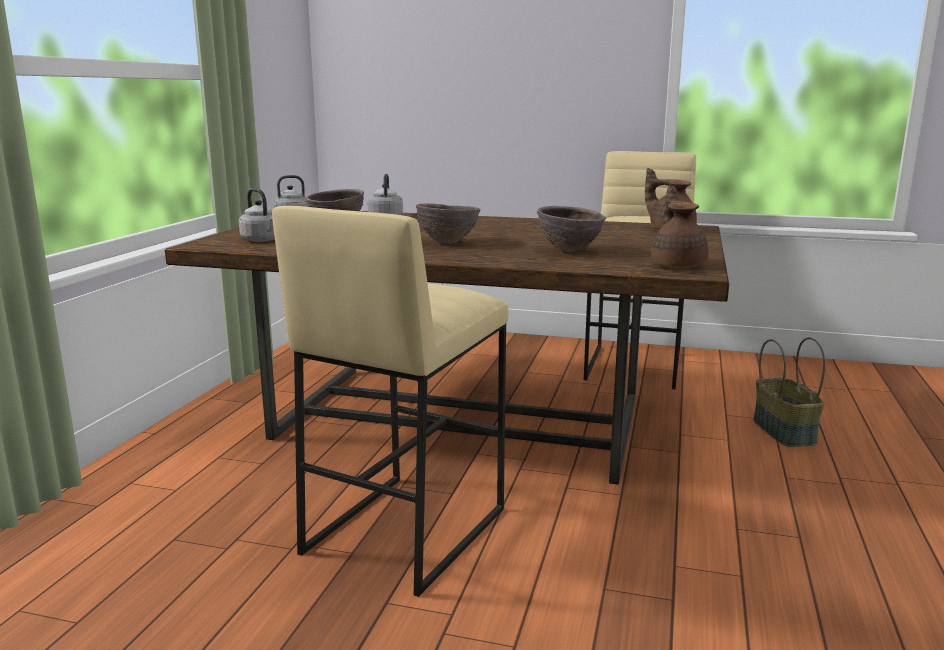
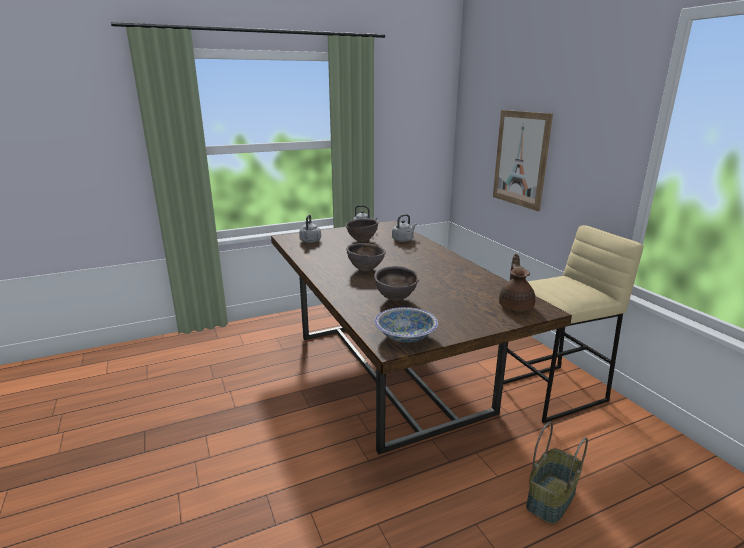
camera: 50 degrees right, 5 degrees up
(404, 529) = (264, 410): beige stool -> none
(468, 90) = (520, 159): none -> picture
(678, 265) = (405, 336): brown teapot -> bowl

